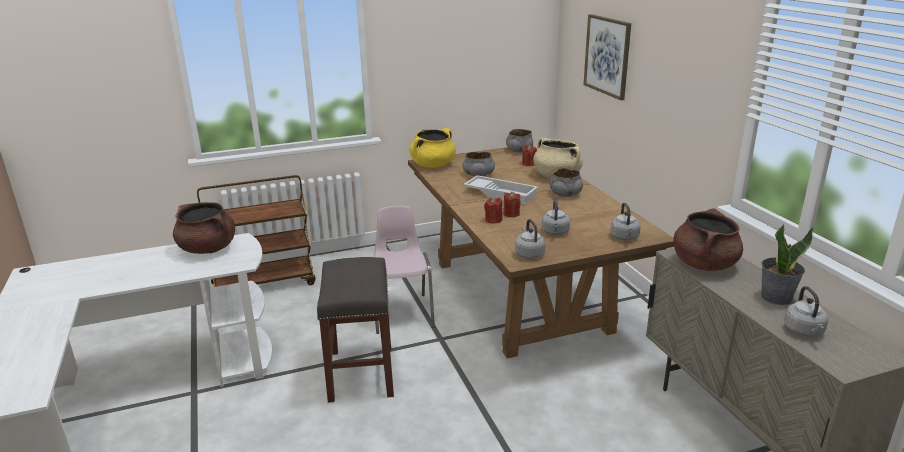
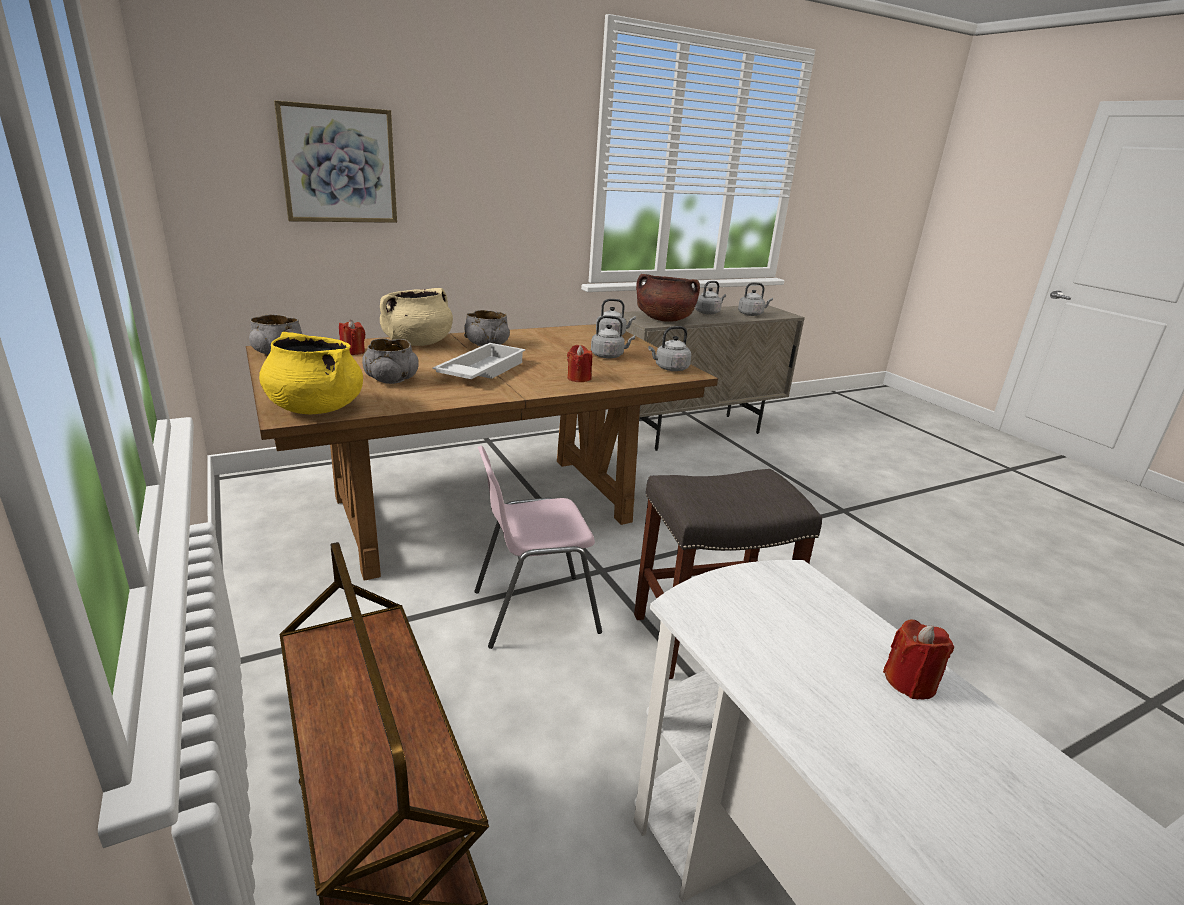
camera: 100 degrees left, 0 degrees up
(208, 249) = (763, 647): brown cooking pot -> none
(511, 214) = (555, 370): red candle -> red candle (910, 682)
(776, 297) = (708, 313): potted plant -> grey kettle

